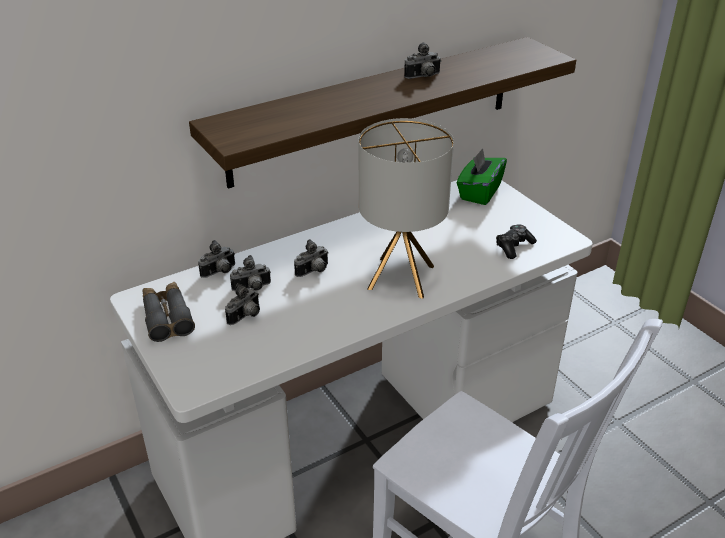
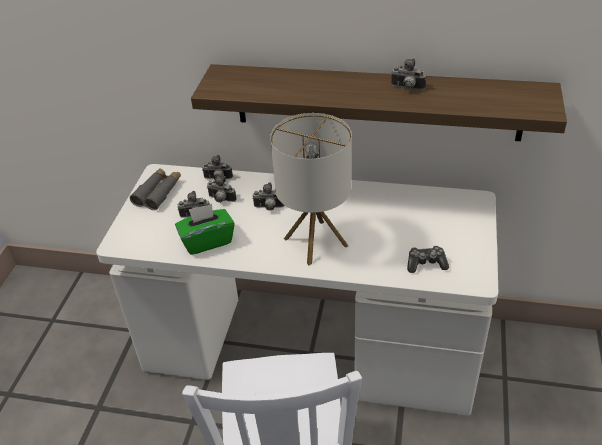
camera: 45 degrees right, 5 degrees up
(479, 192) = (461, 207): green tissue box -> green tissue box (207, 241)

